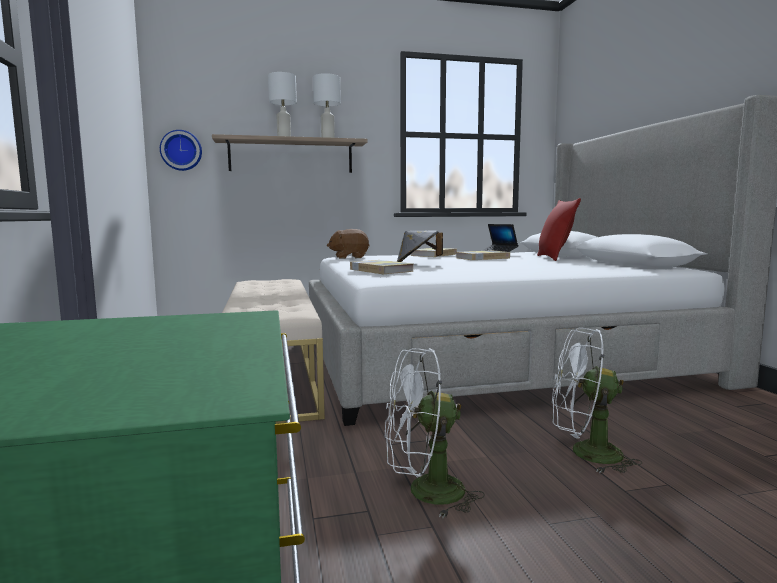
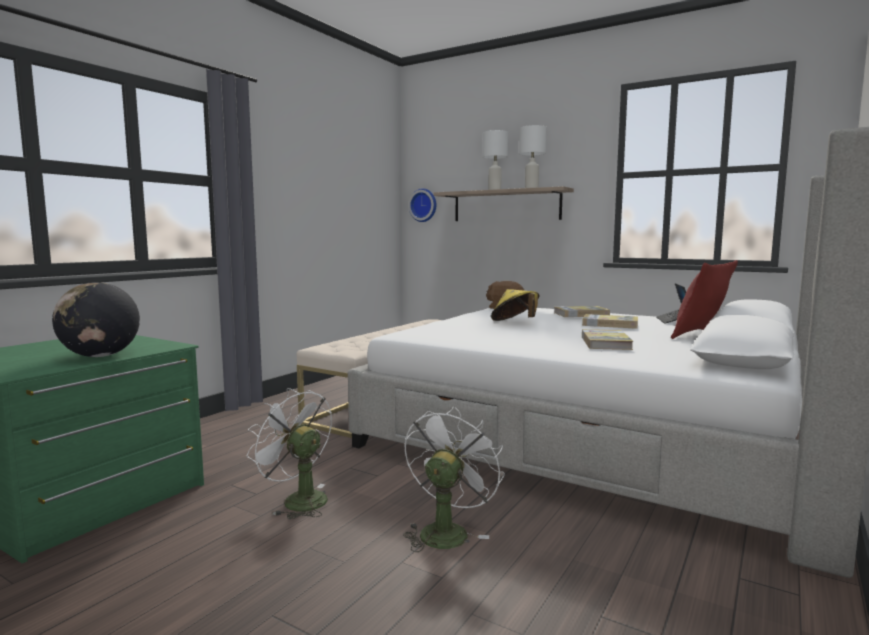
camera: 45 degrees right, 0 degrees up
(216, 344) = (100, 356): none -> globe
(381, 270) = (443, 325): book -> book (605, 343)
(417, 263) = (515, 322): grey hat -> yellow hat
(585, 454) = (446, 531): white fan -> white fan turned 60 degrees clockwise

